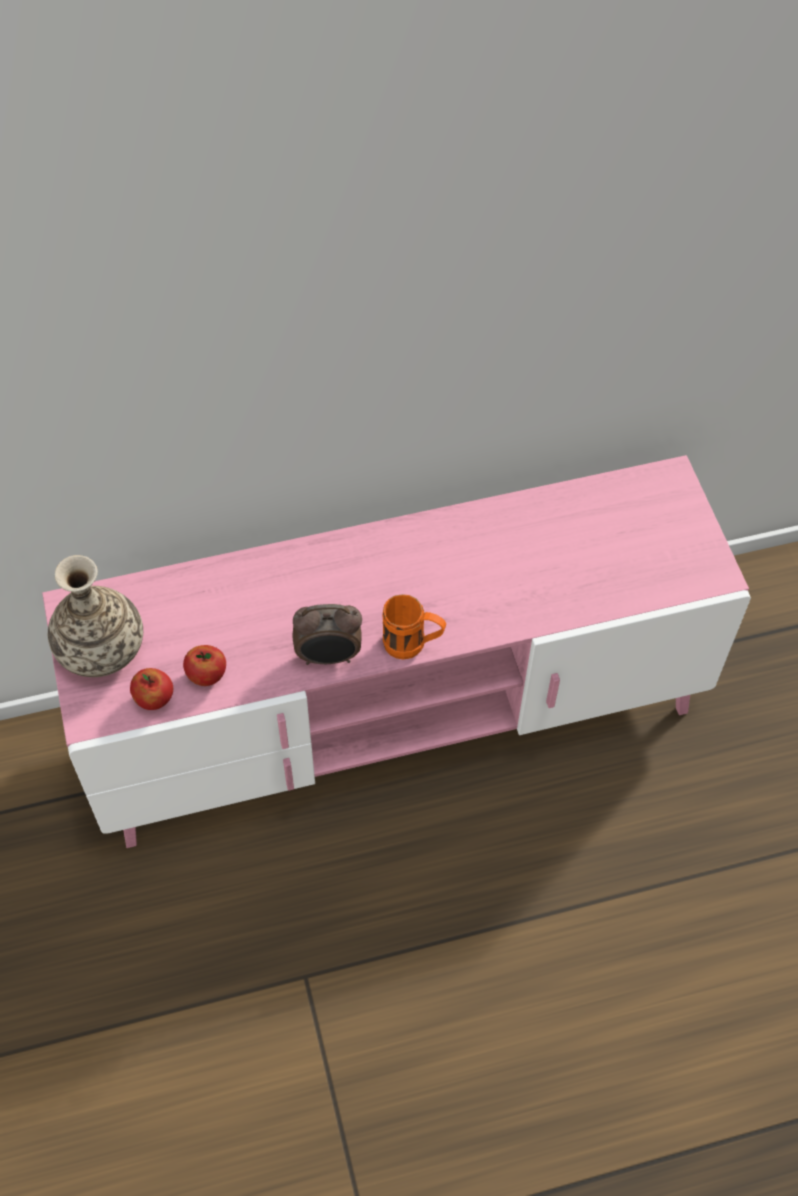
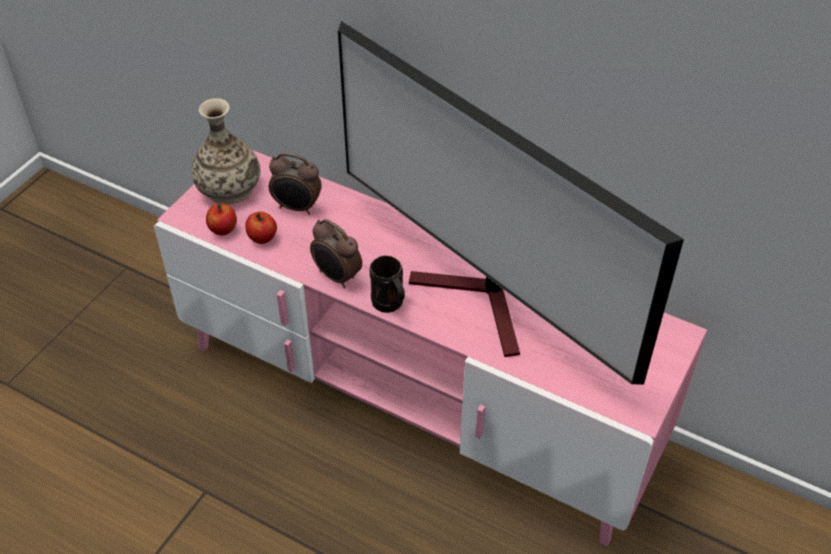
camera: 45 degrees right, 10 degrees down
(200, 615) = (297, 207): none -> alarm clock
(413, 646) = (390, 306): orange mug -> black mug
(488, 576) = (482, 303): none -> television

